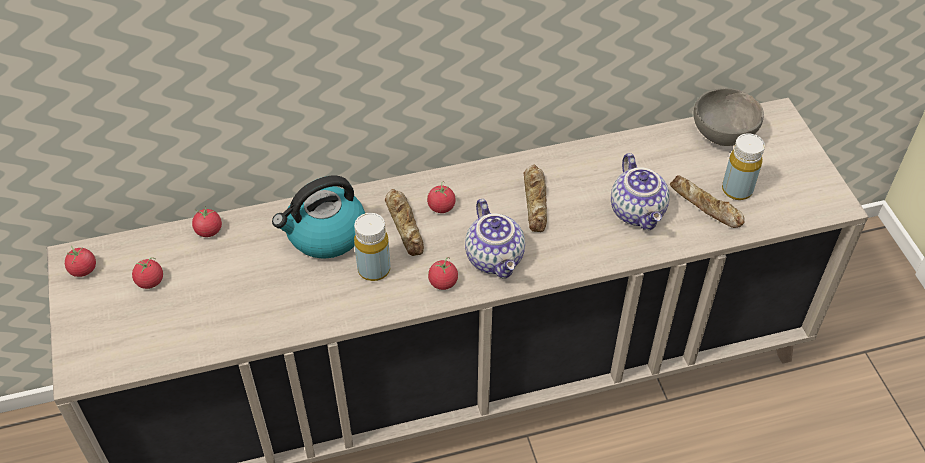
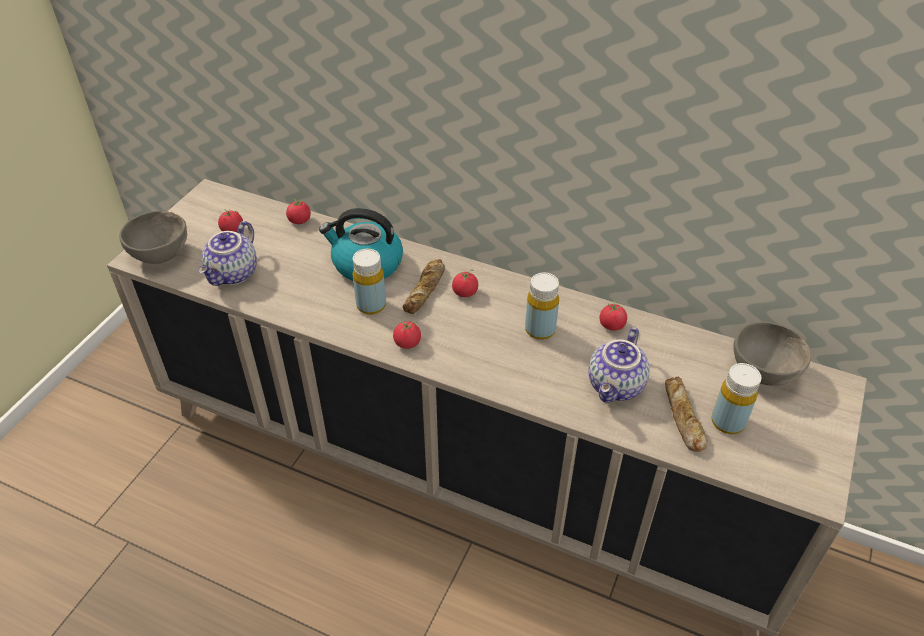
camera: 40 degrees right, 5 degrees down
(83, 270) = (206, 202): tomato -> tomato (611, 325)
(105, 351) = (162, 255): none -> grey bowl
(496, 258) = (464, 350): teapot -> teapot (234, 274)
(536, 202) = (540, 330): bread -> yellow bottle

